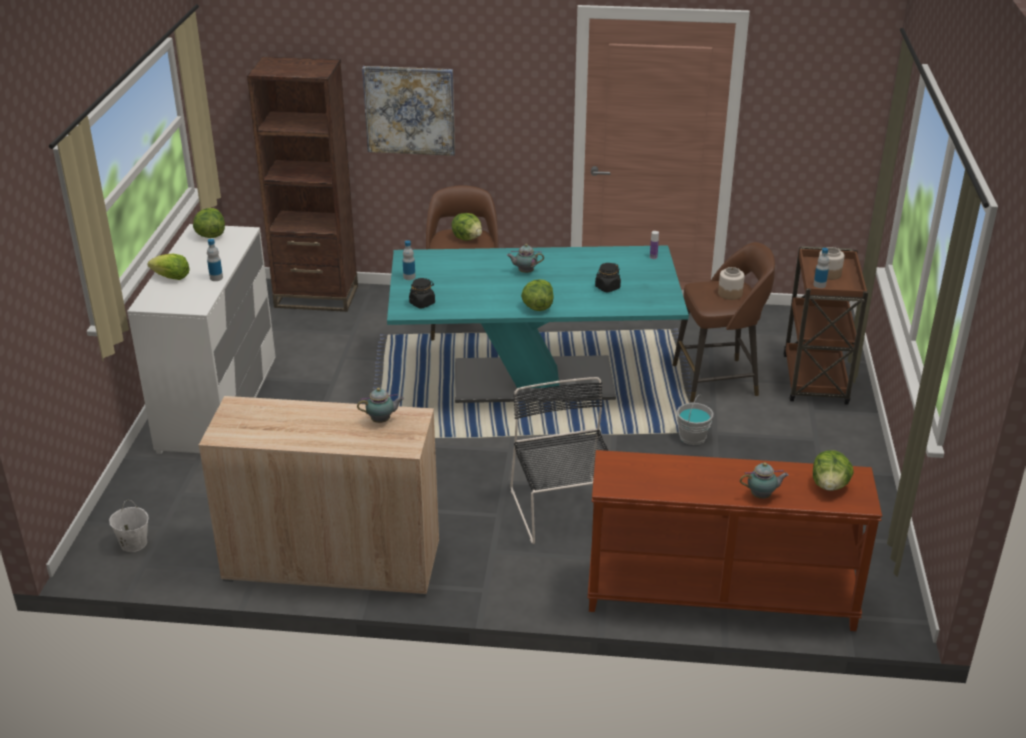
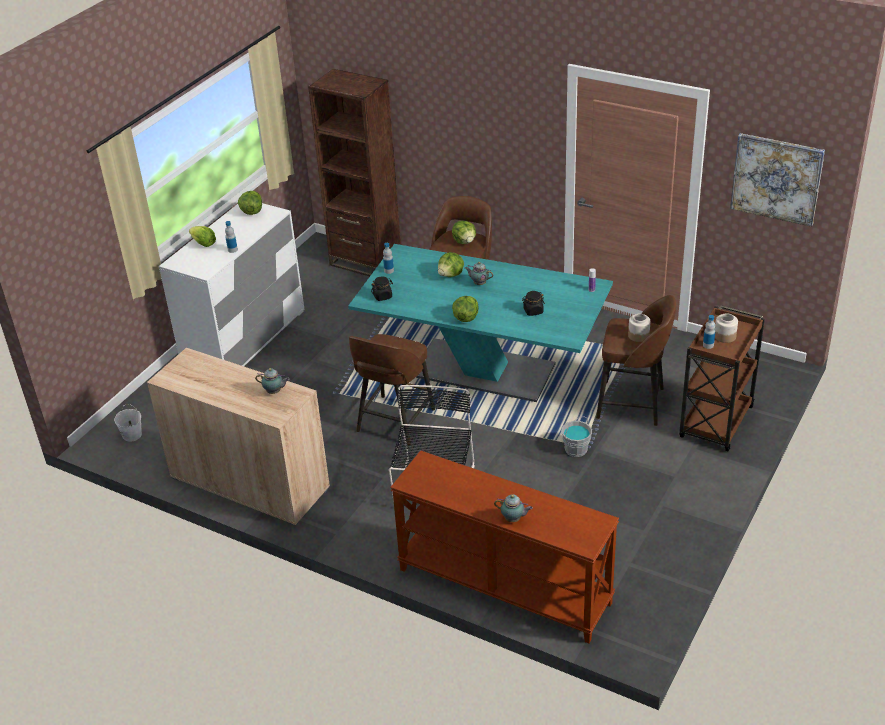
camera: 25 degrees right, 5 degrees up
(409, 110) = (440, 127): picture -> picture (776, 179)
(467, 454) = (394, 422): none -> brown stool
(829, 486) = (572, 525): lettuce -> lettuce (451, 275)

